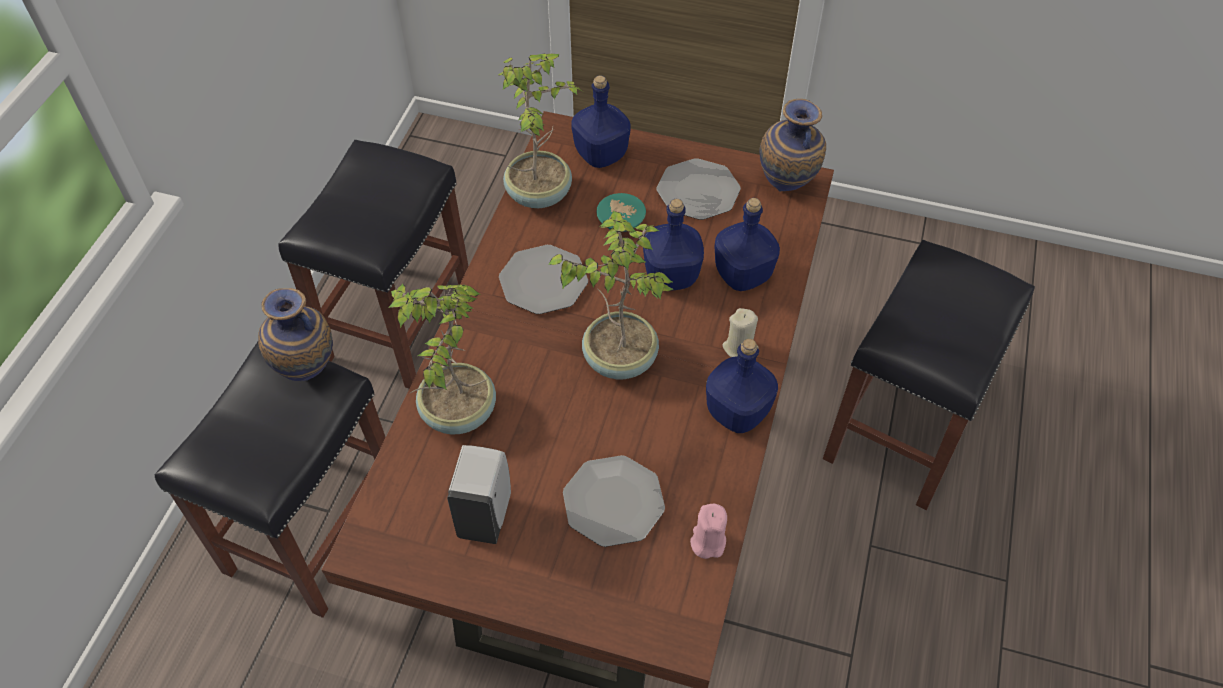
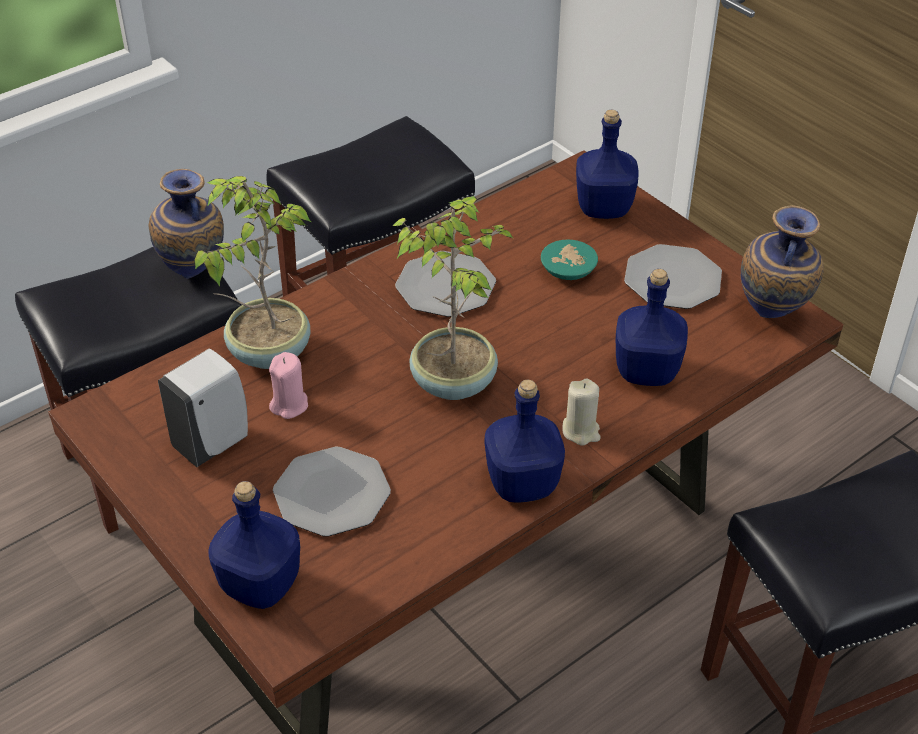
camera: 35 degrees right, 10 degrees down
(540, 193) = (513, 215): potted plant -> none
(670, 276) = (571, 338): blue bottle -> blue bottle (259, 585)
(707, 542) = (385, 574): pink candle -> pink candle (289, 405)

